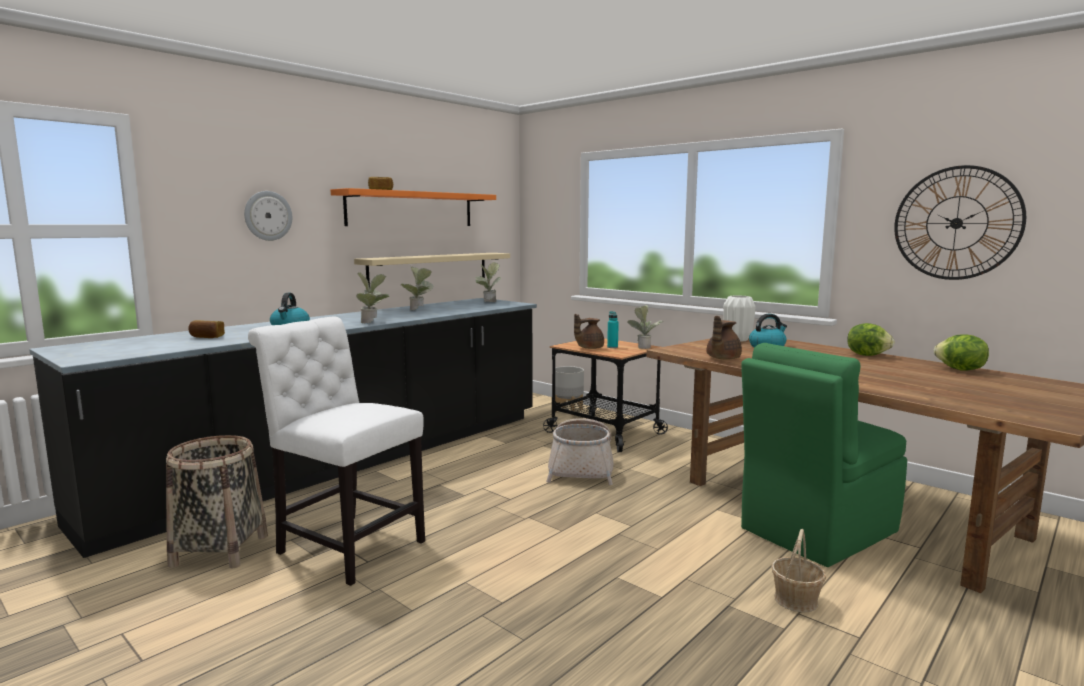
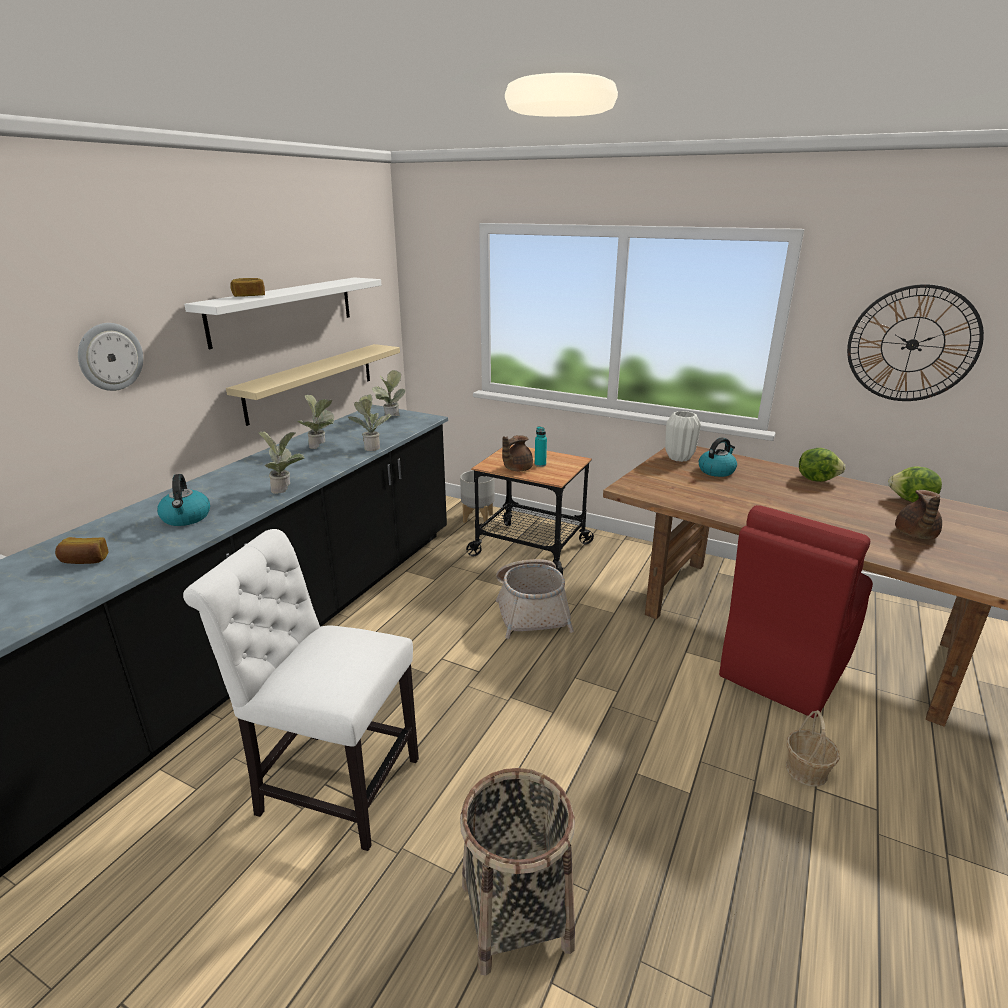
camera: 15 degrees left, 15 degrees up
(220, 550) = (181, 824): basket -> basket (516, 915)
(411, 209) = (283, 310): orange shelf -> white shelf
(643, 347) = (571, 461): potted plant -> potted plant (371, 447)
(722, 358) = (690, 502): brown teapot -> brown teapot (915, 535)
(815, 531) = (783, 668): green chair -> red chair

